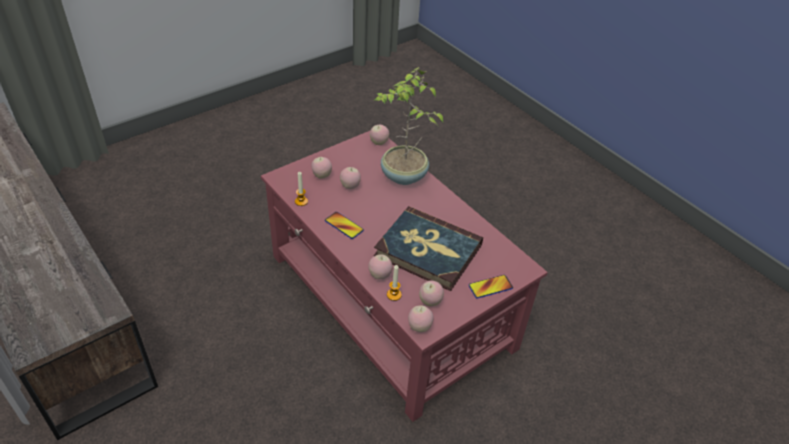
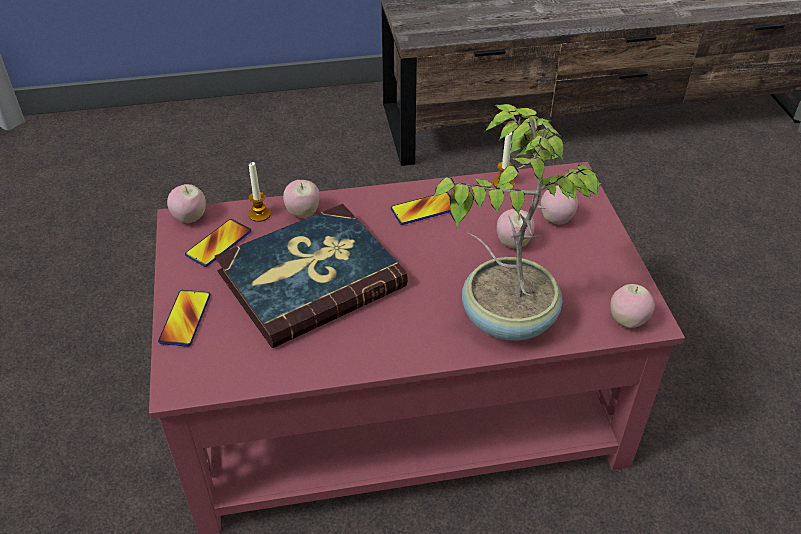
camera: 120 degrees right, 0 degrees up
(430, 301) = (218, 244): apple -> phone

